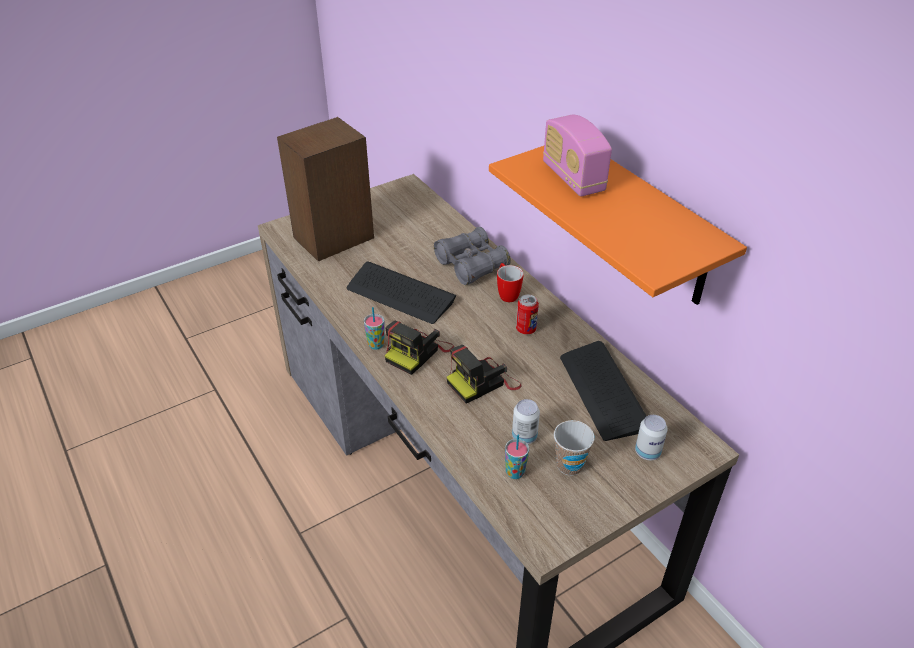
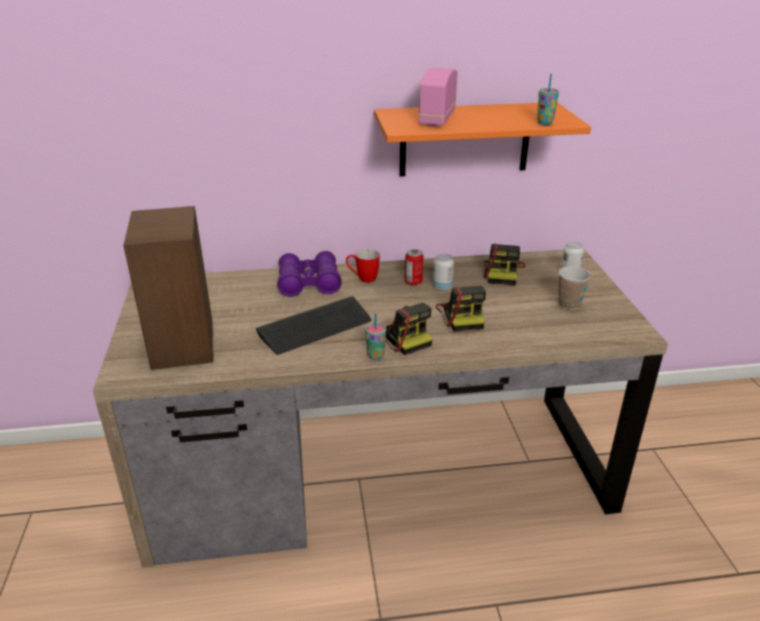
camera: 65 degrees left, 10 degrees down
(471, 265) = (309, 284): grey binoculars -> purple binoculars
(515, 472) = (567, 327): cup -> cup (544, 123)
(524, 436) = (532, 314): can -> can (442, 287)
(573, 178) = (437, 118): radio -> radio turned 105 degrees clockwise
(603, 392) = (503, 273): keyboard -> camera

